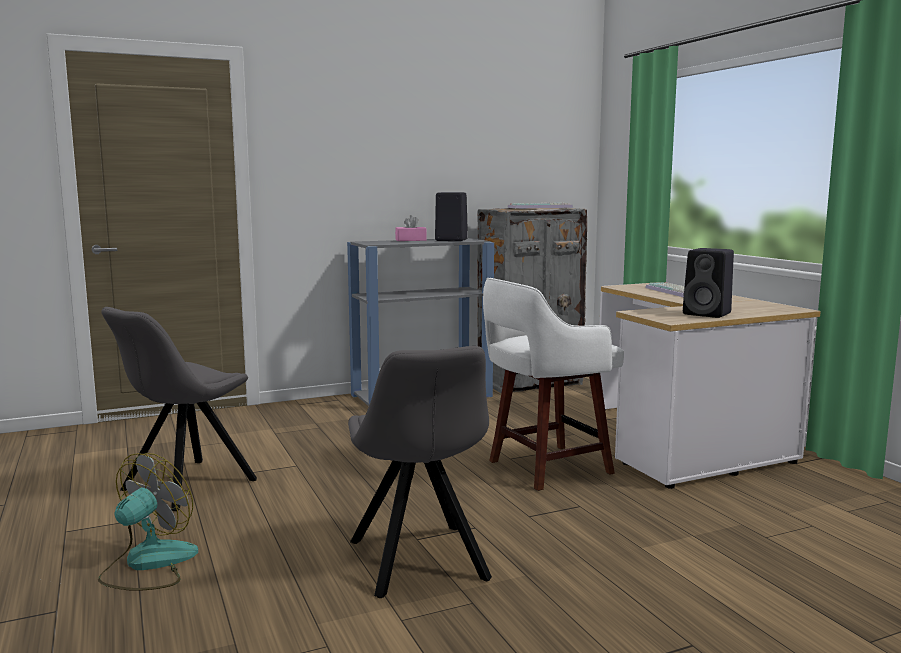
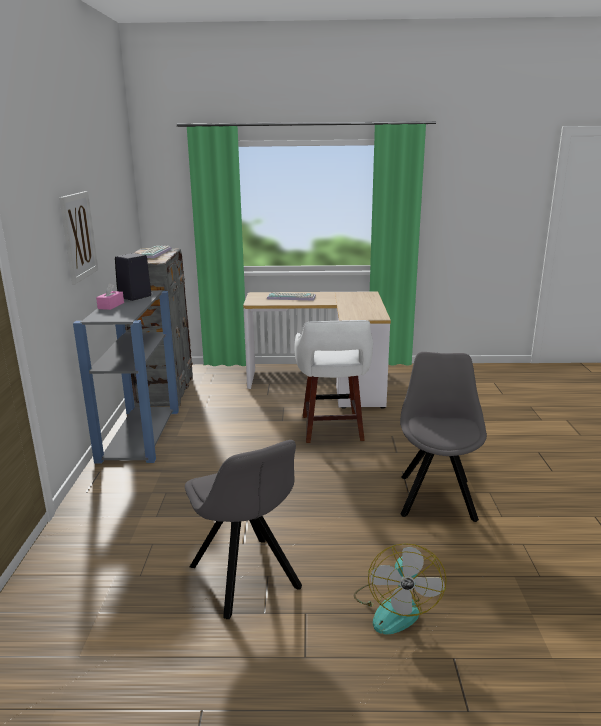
camera: 65 degrees left, 10 degrees up
(148, 564) = (395, 607): fan -> fan turned 135 degrees counterclockwise
(403, 165) = (78, 236): none -> picture
(419, 560) = (436, 497): grey chair -> grey chair turned 90 degrees counterclockwise
(708, 314) = (368, 308): black speaker -> none

